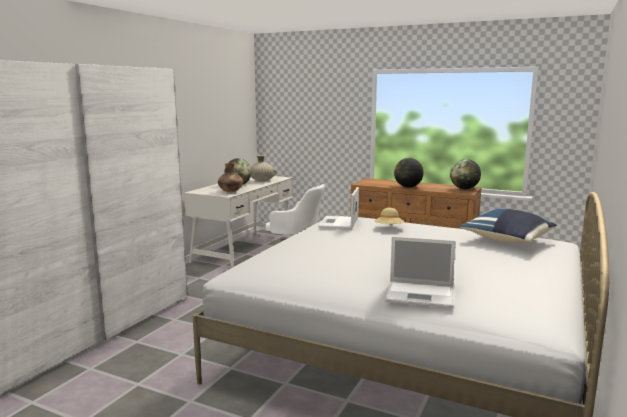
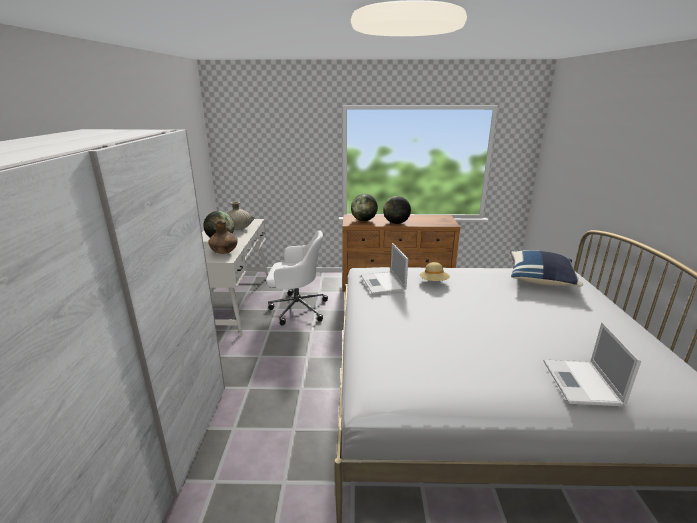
camera: 25 degrees left, 10 degrees up
(421, 294) = (582, 383): laptop -> laptop turned 105 degrees clockwise
(464, 188) = (442, 219): globe -> globe (364, 220)

